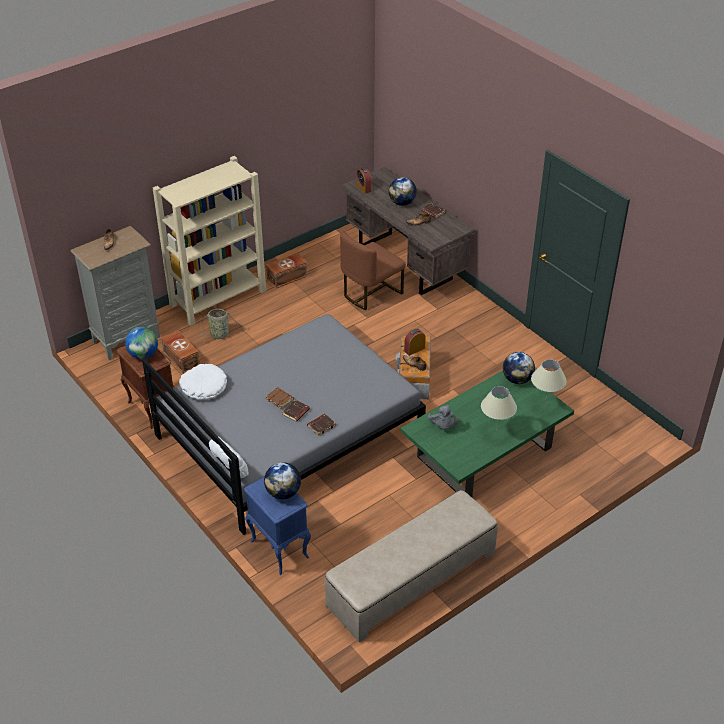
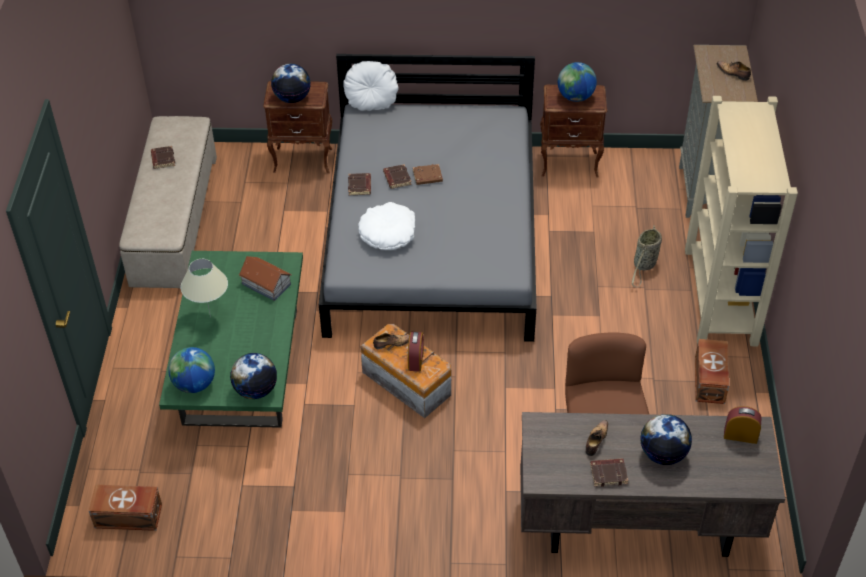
camera: 130 degrees right, 5 degrees up
(181, 358) = (631, 217): brown storage box -> brown storage box (129, 517)
(204, 388) = (501, 137): white pillow -> white pillow (387, 233)
(279, 549) = (303, 160): blue nightstand -> brown nightstand
(399, 561) = (162, 159): none -> brown book
(443, 426) = (266, 283): grey plush toy -> toy house
(545, 405) = (194, 384): beige table lamp -> globe

